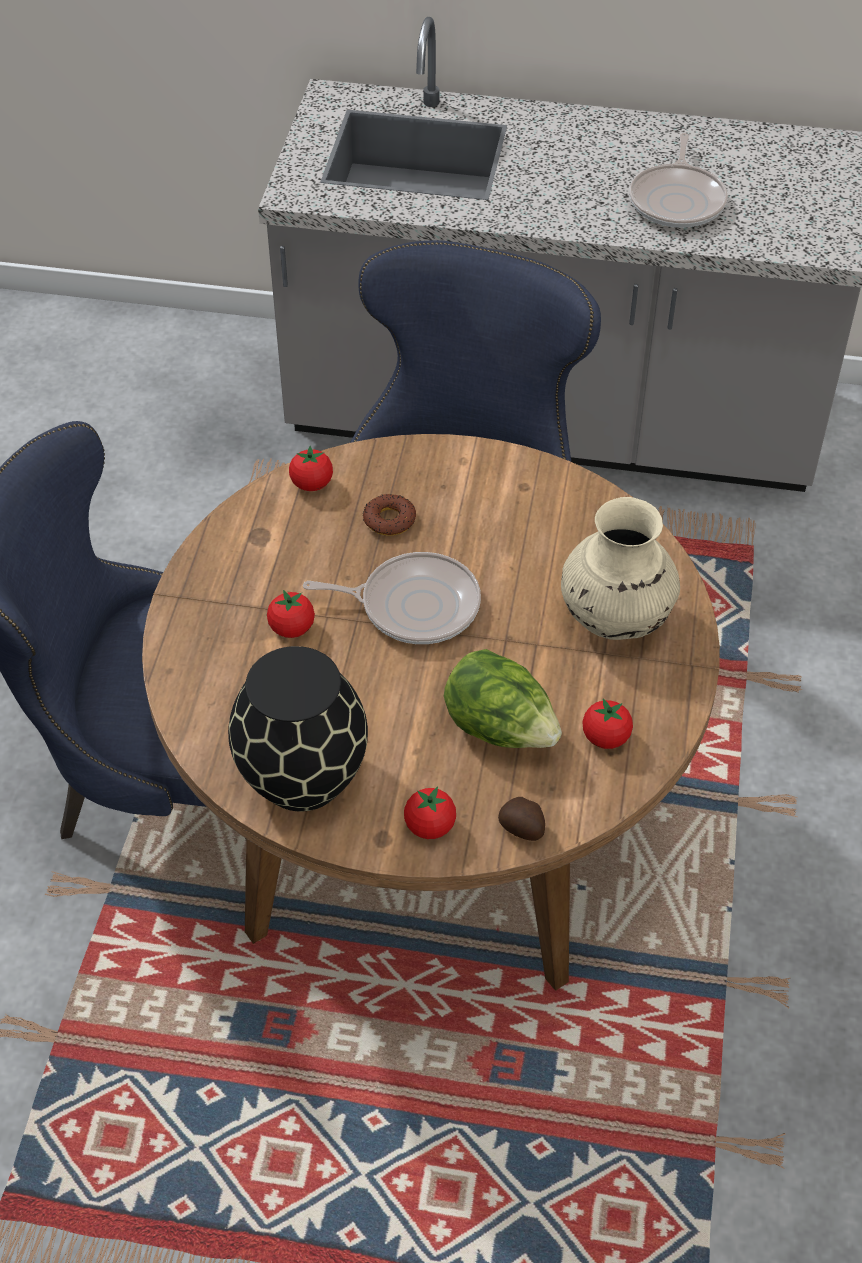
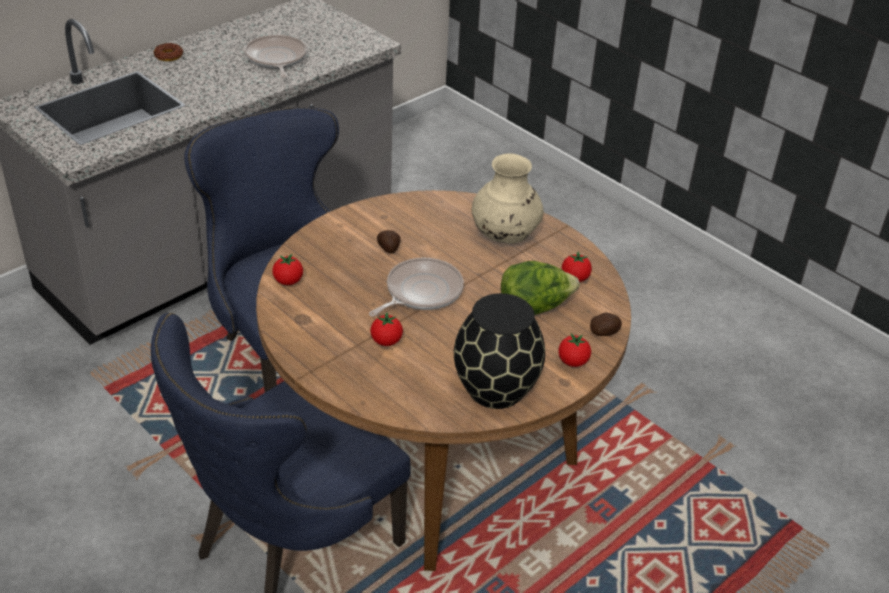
camera: 55 degrees left, 10 degrees down
(389, 520) = (350, 269): donut -> donut (168, 56)
(465, 529) = (389, 249): none -> potato
(678, 200) = (276, 59): frying pan -> frying pan turned 150 degrees counterclockwise

